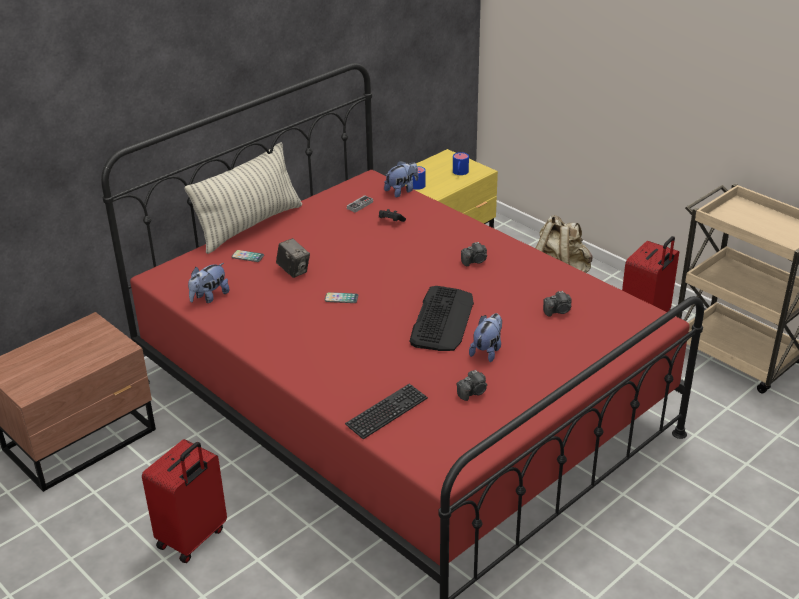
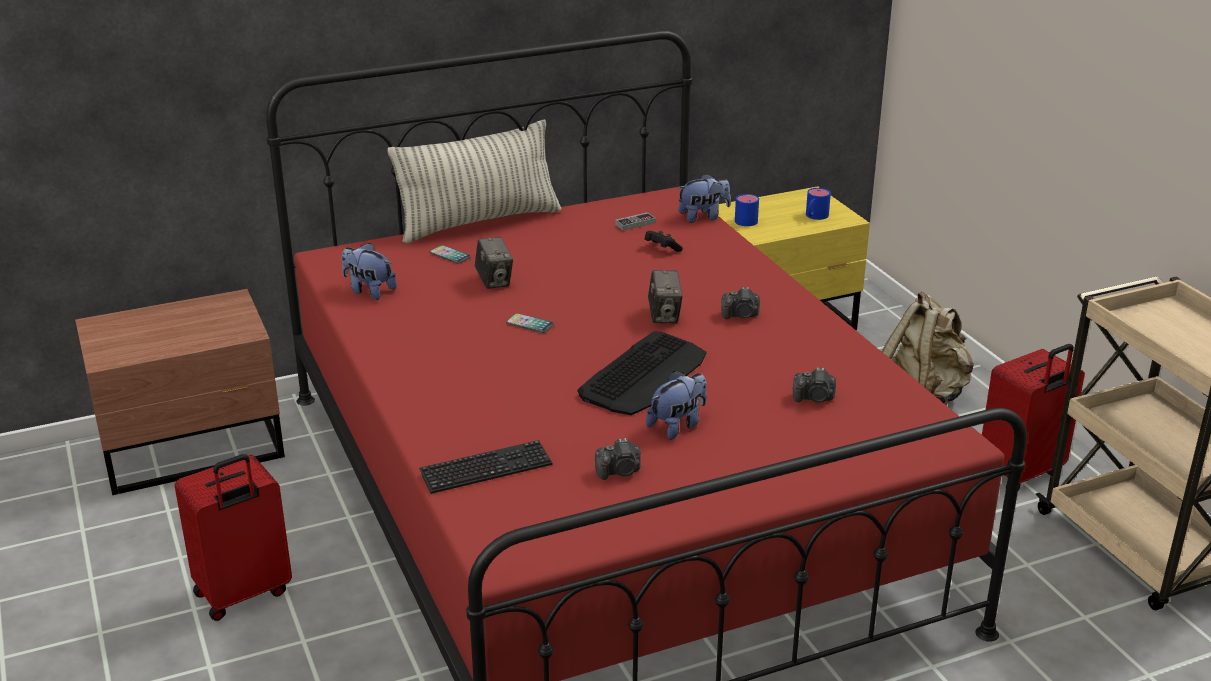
camera: 20 degrees right, 5 degrees down
(209, 297) = (369, 291): plush toy -> plush toy turned 60 degrees clockwise
(426, 272) = (664, 316): none -> camera

